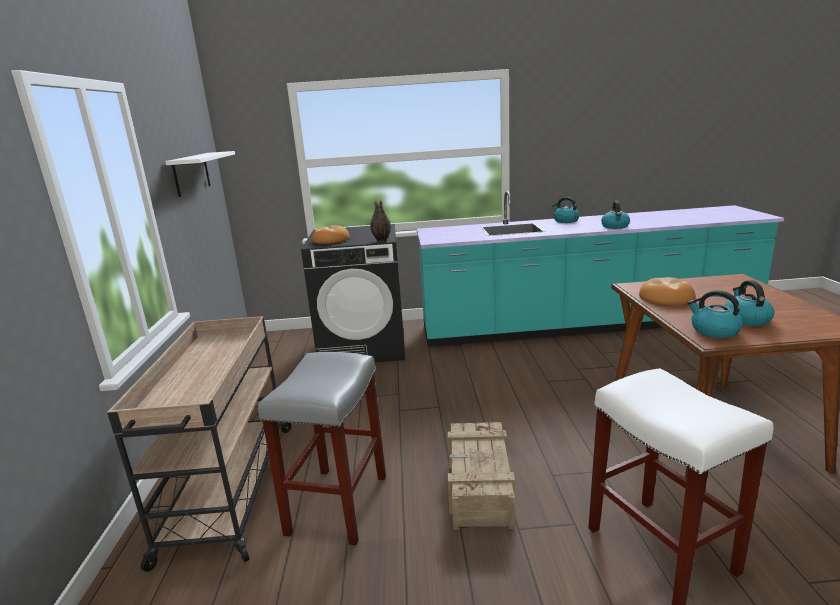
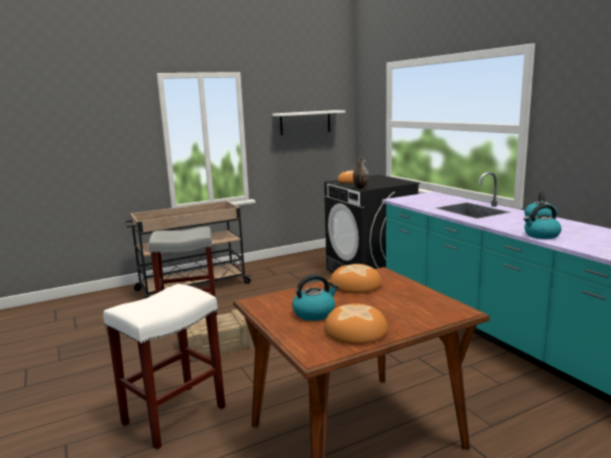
camera: 65 degrees right, 5 degrees down
(713, 331) = (277, 302): kettle -> none
(789, 310) = (356, 331): none -> bread

